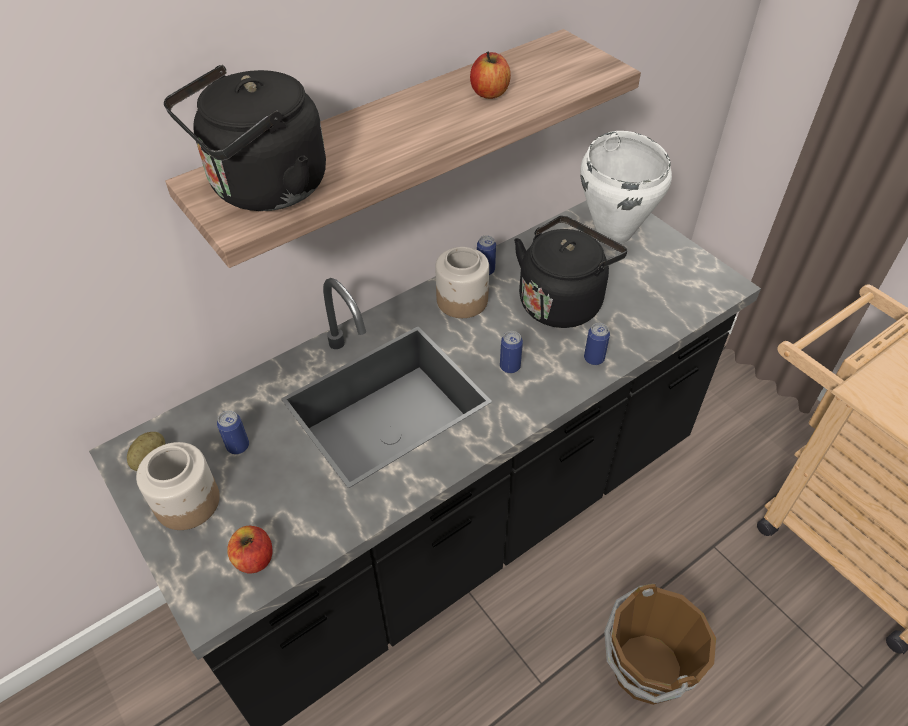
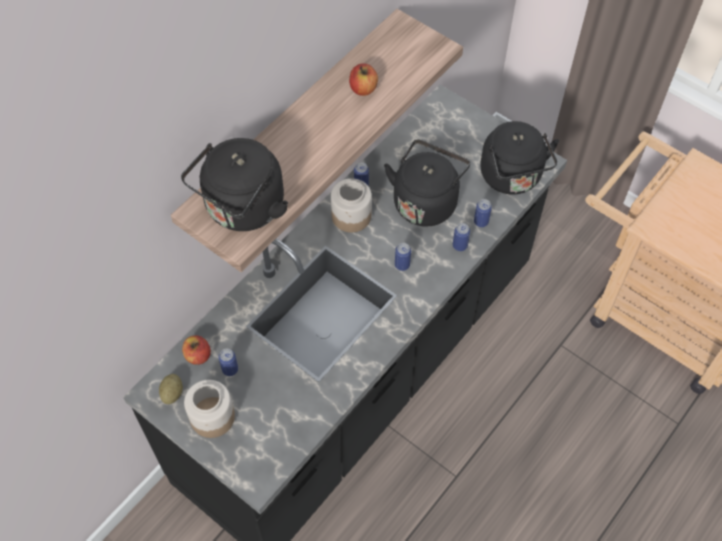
camera: 15 degrees left, 10 degrees up
(254, 559) = (274, 444): apple -> apple (198, 355)
(614, 233) = (450, 130): white cooking pot -> none
(629, 336) = (481, 222): none -> can
(645, 668) = (527, 447): brown bucket -> none
(683, 295) = (512, 178): none -> black kettle

